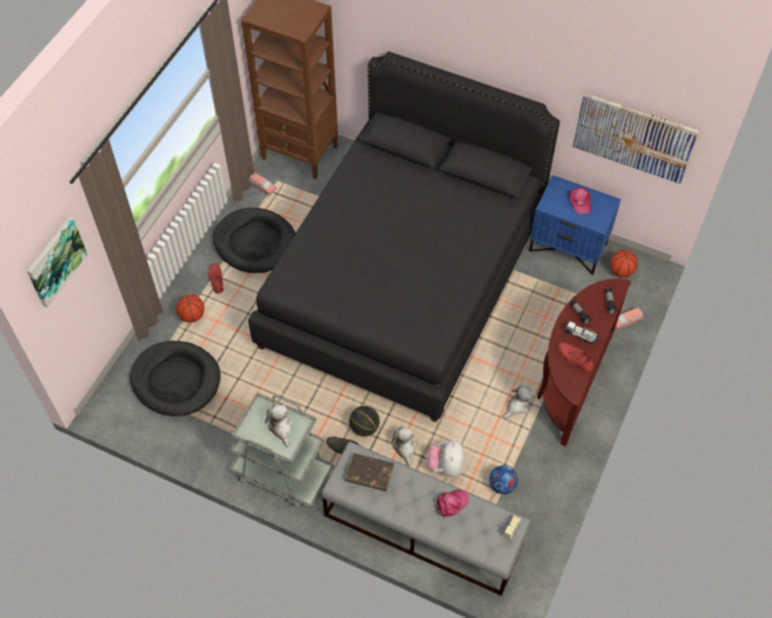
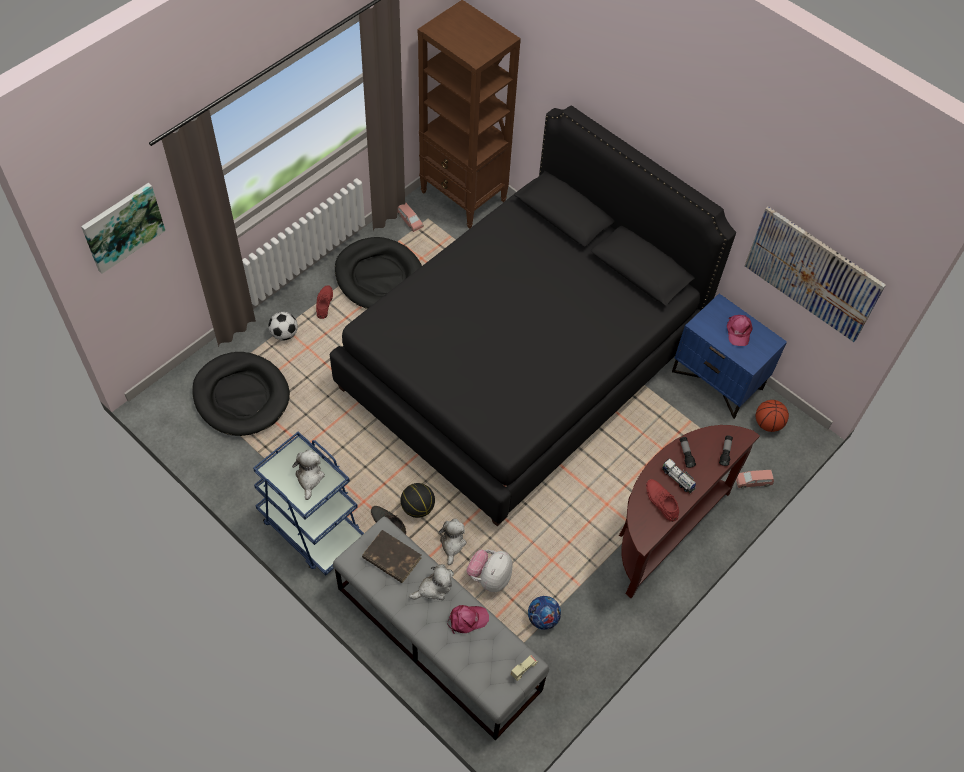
camera: 15 degrees right, 0 degrees up
(192, 316) = (284, 334): basketball -> football
(282, 473) = (312, 528): grey cart -> blue cart
(517, 406) = (594, 537): plush toy -> plush toy (434, 588)

